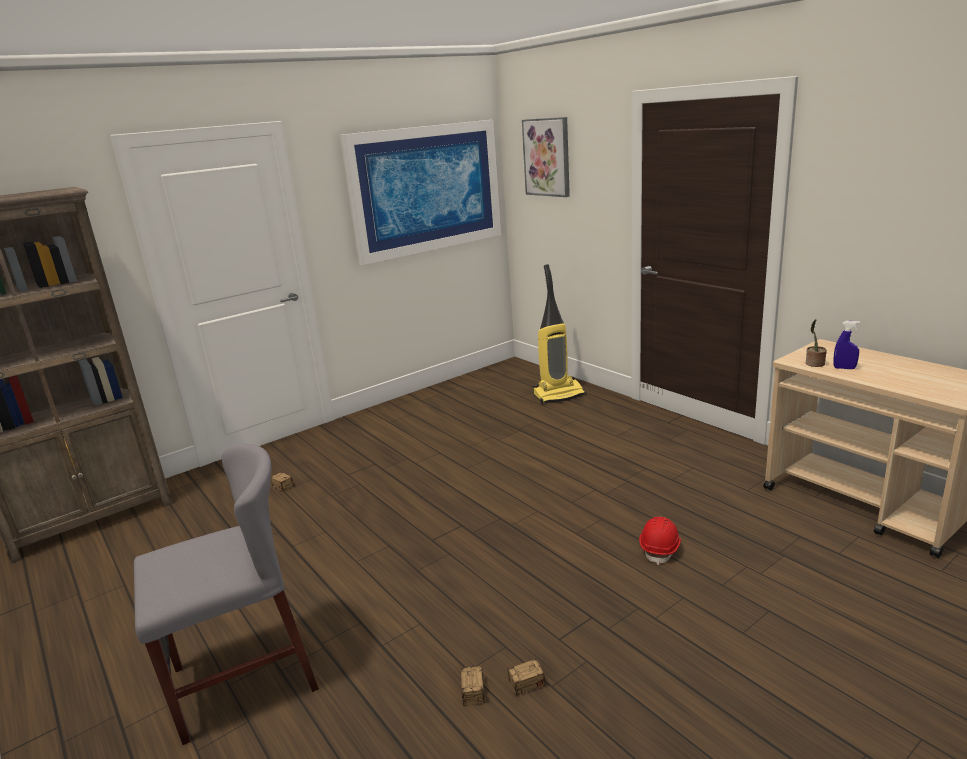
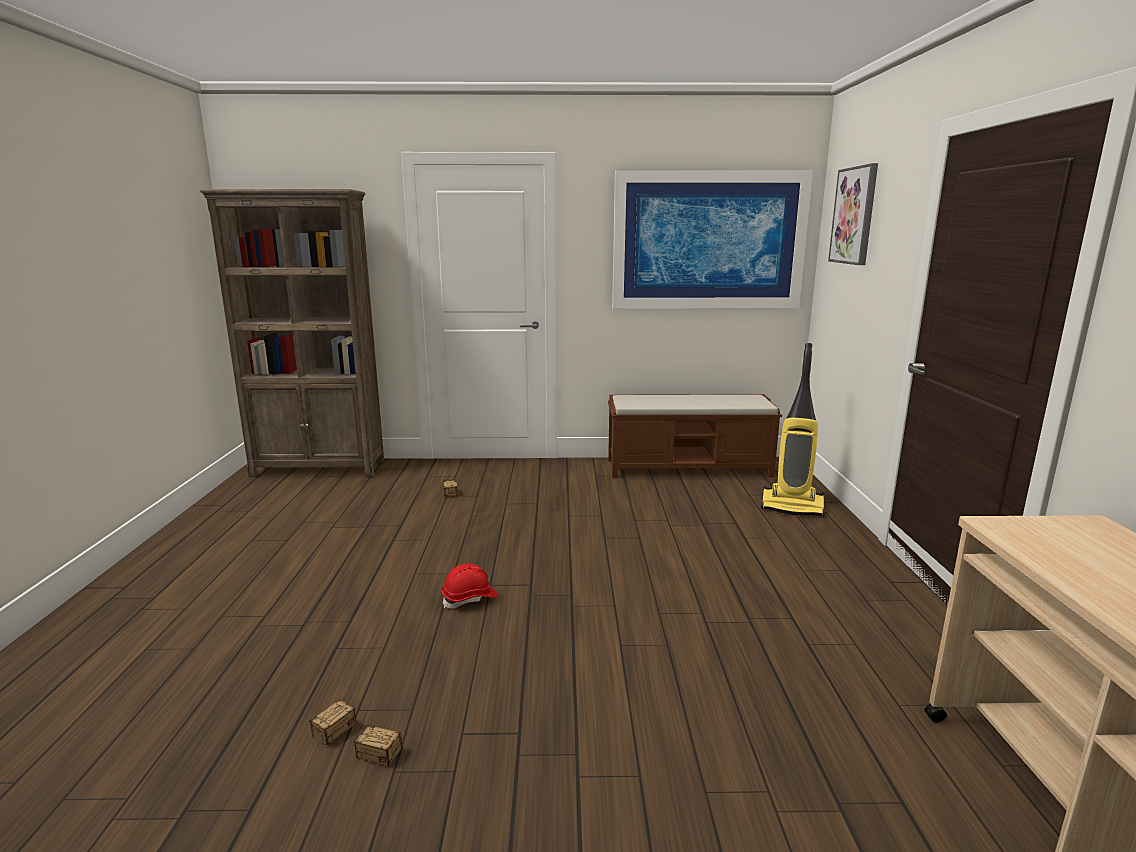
camera: 35 degrees right, 5 degrees down
(244, 678) = (234, 617): grey chair -> none
(454, 390) = (689, 468): none -> brown bench
(660, 548) = (688, 709): red hard hat -> red hard hat (470, 599)
(814, 364) = (1023, 539): potted plant -> none
(844, 368) = (1069, 561): blue spray bottle -> none

